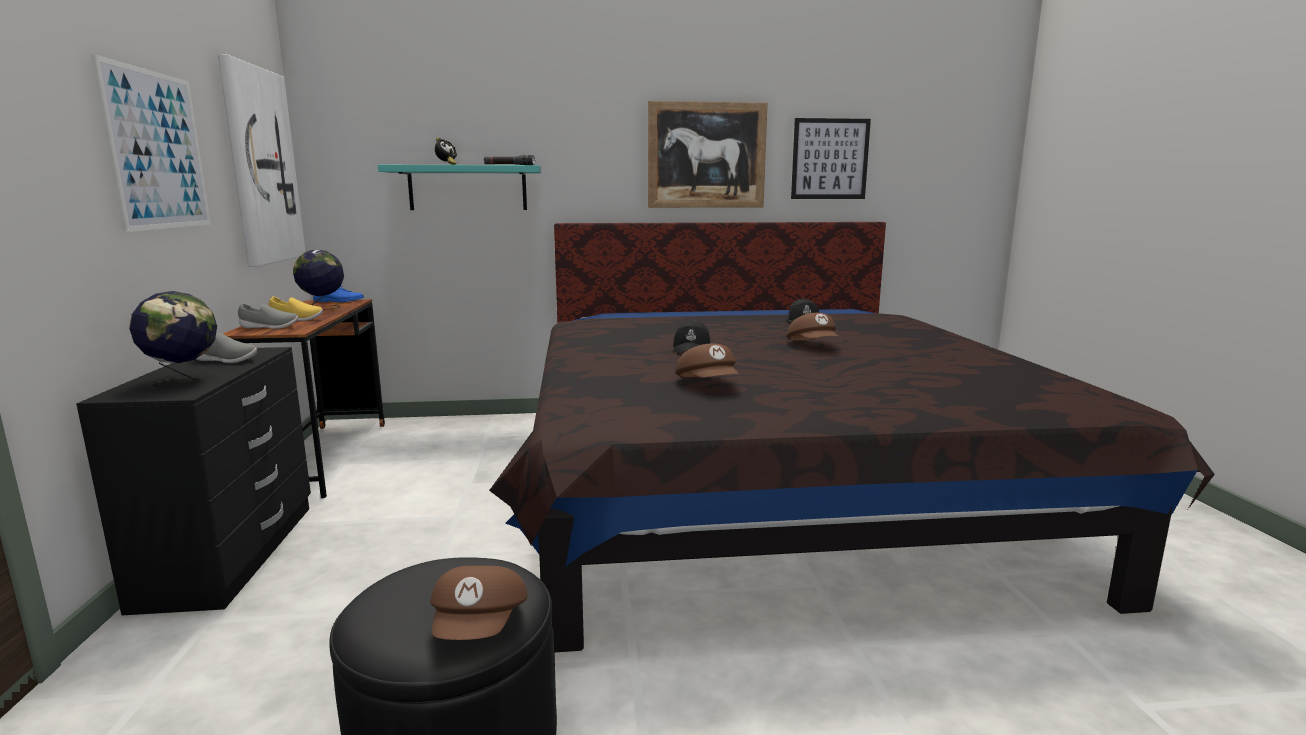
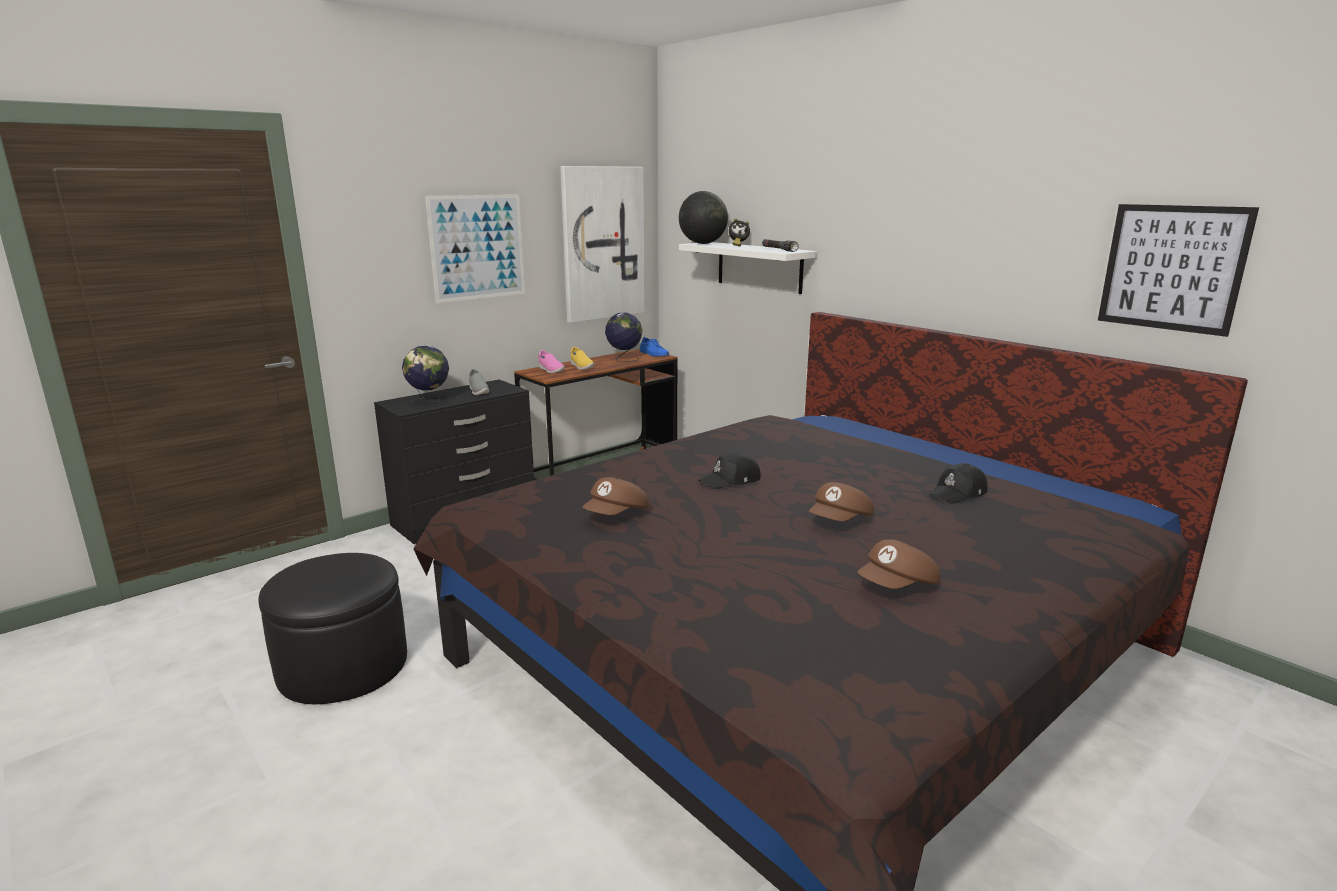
camera: 55 degrees right, 5 degrees up
(269, 327) = (550, 371): grey shoe -> pink shoe
(402, 164) = (703, 243): none -> globe
(468, 188) = (759, 267): turquoise shelf -> white shelf
(480, 627) = (303, 595): brown cap -> brown cap (898, 587)
(706, 155) = (987, 250): picture -> none

